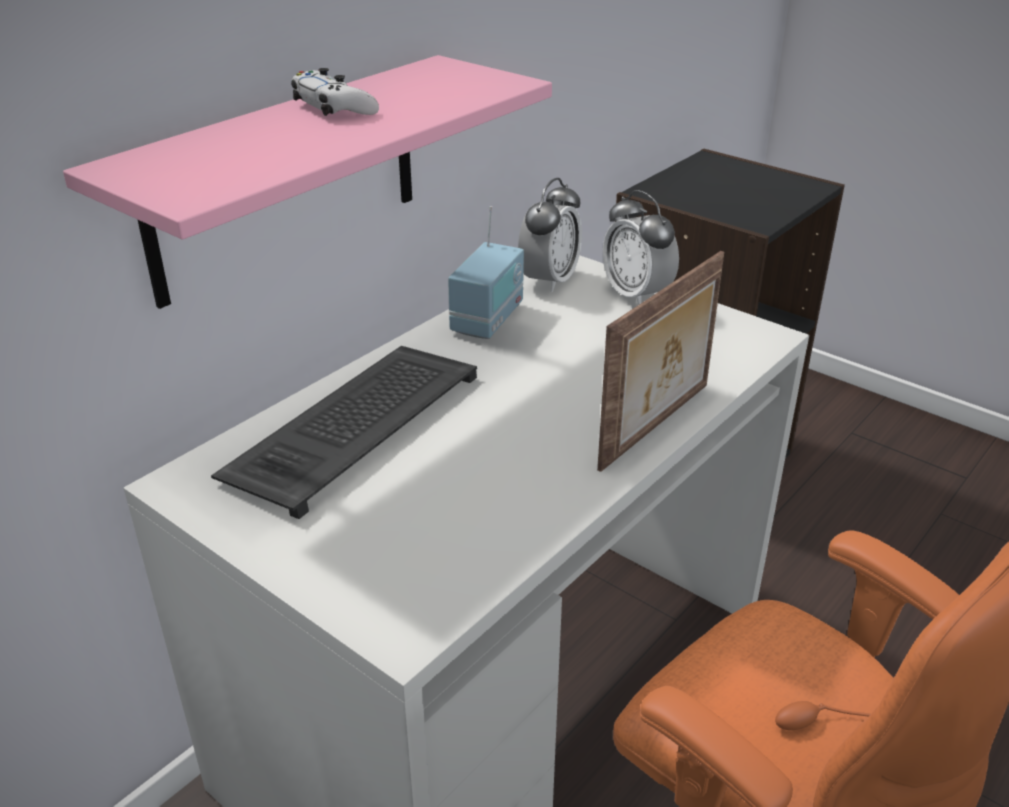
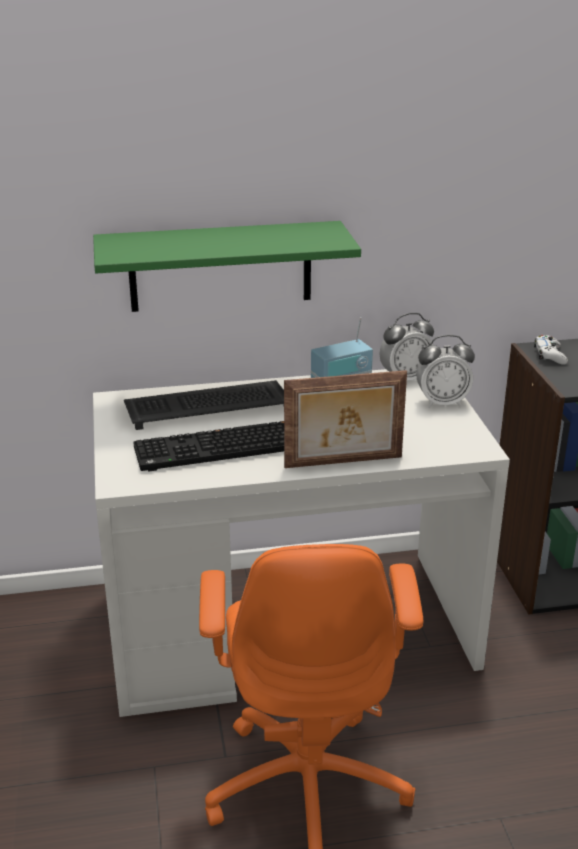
camera: 40 degrees right, 5 degrees down
(287, 178) = (220, 266): pink shelf -> green shelf
(334, 107) = (236, 235): white game controller -> white game controller (549, 355)
(475, 486) = (221, 449): none -> keyboard
(636, 295) = (442, 403): alarm clock -> alarm clock turned 105 degrees counterclockwise

